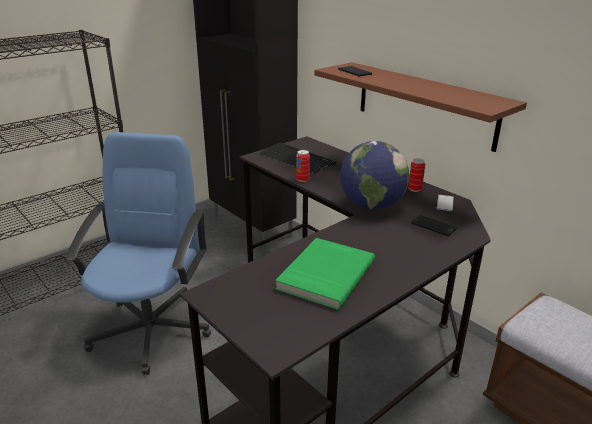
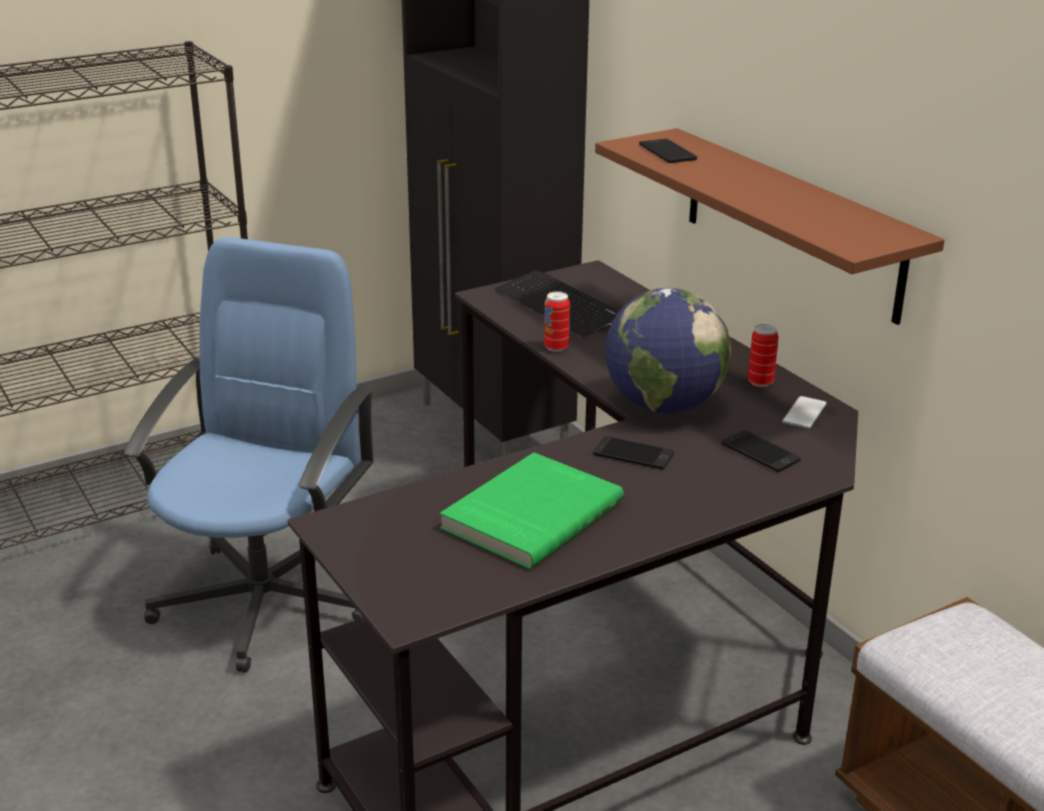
camera: 10 degrees right, 0 degrees up
(367, 233) = (633, 454): none -> phone

